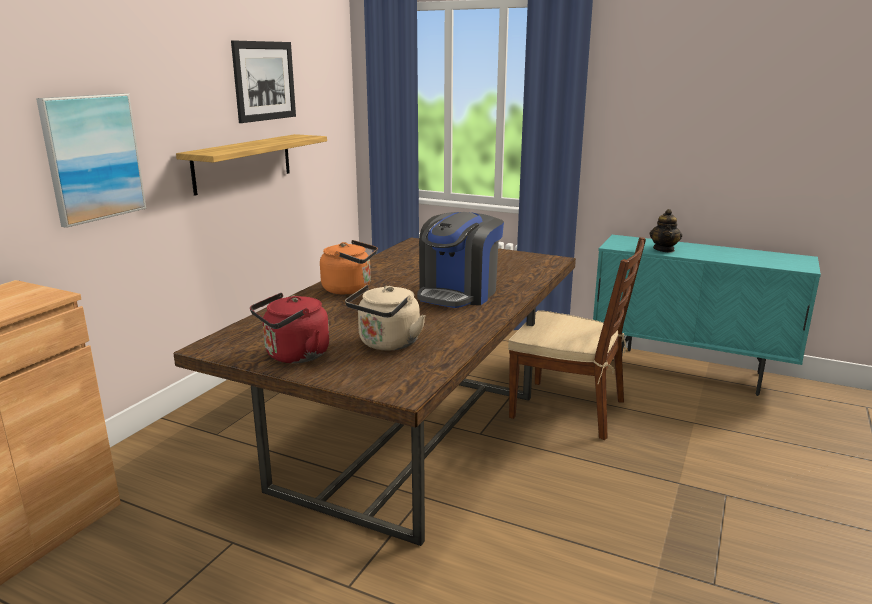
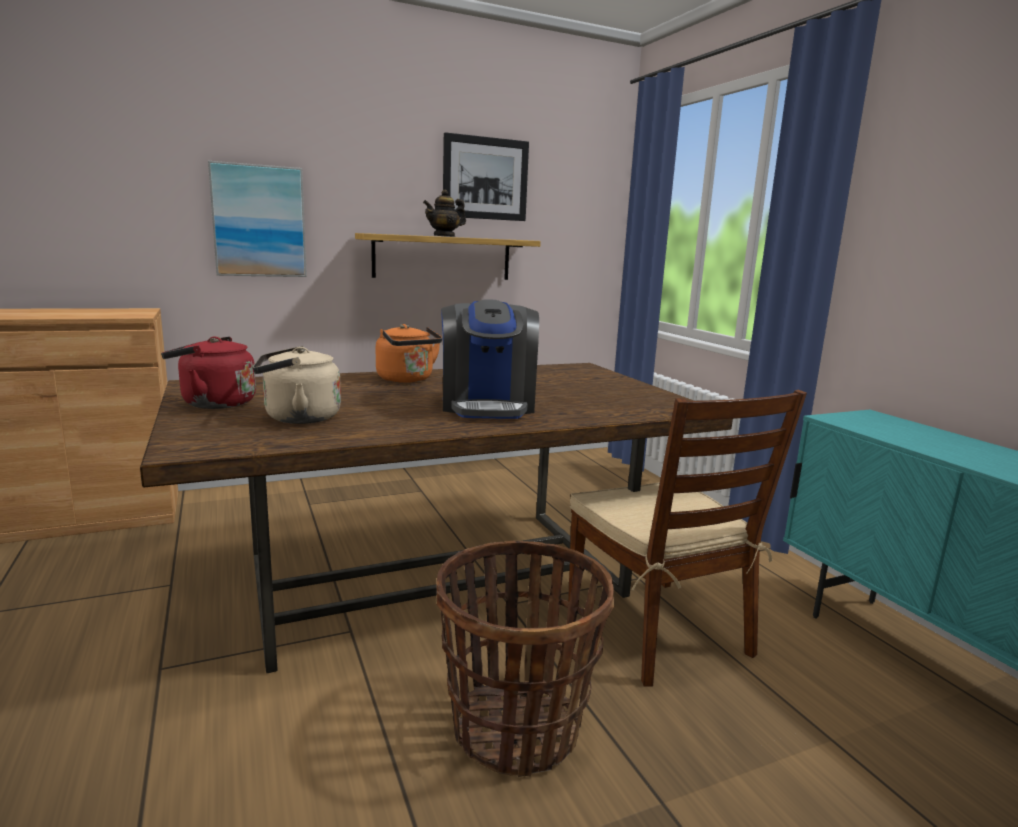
camera: 40 degrees right, 5 degrees down
(458, 293) = (488, 406): coffee machine -> coffee machine turned 75 degrees counterclockwise
(585, 490) = (516, 727): none -> basket
(664, 249) = (914, 439): teapot -> teapot (444, 236)

